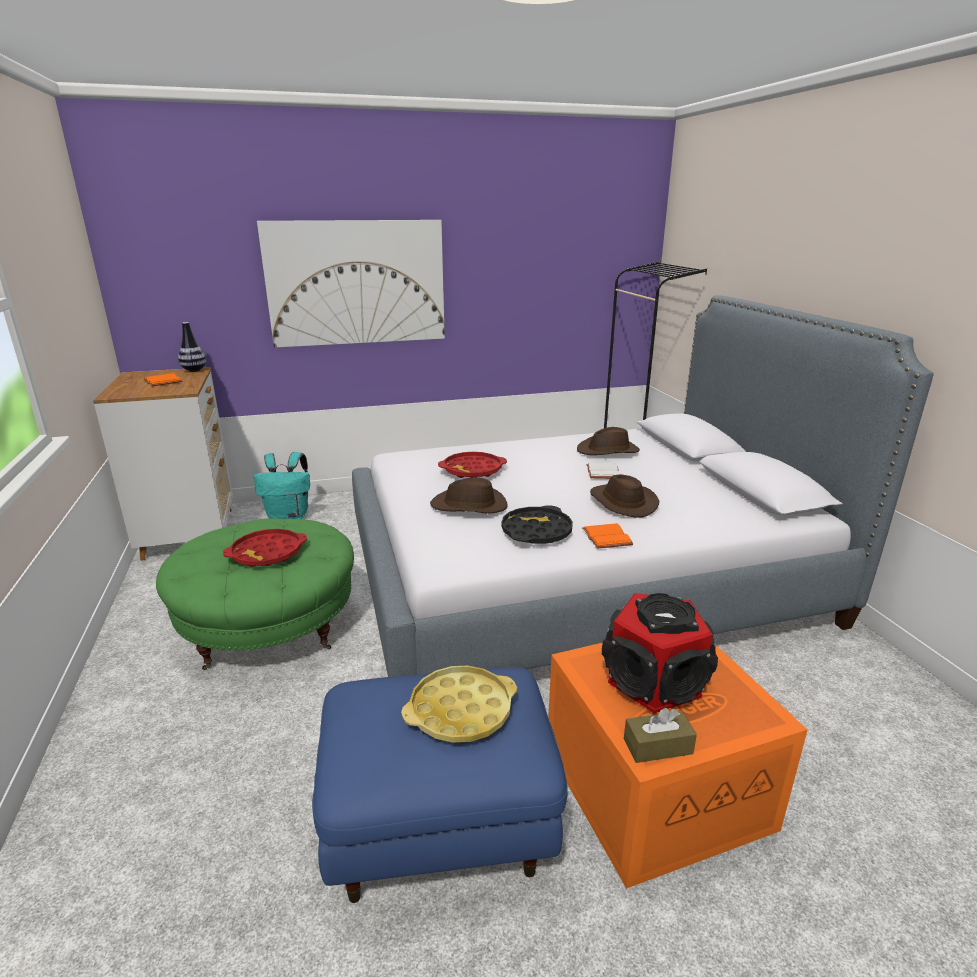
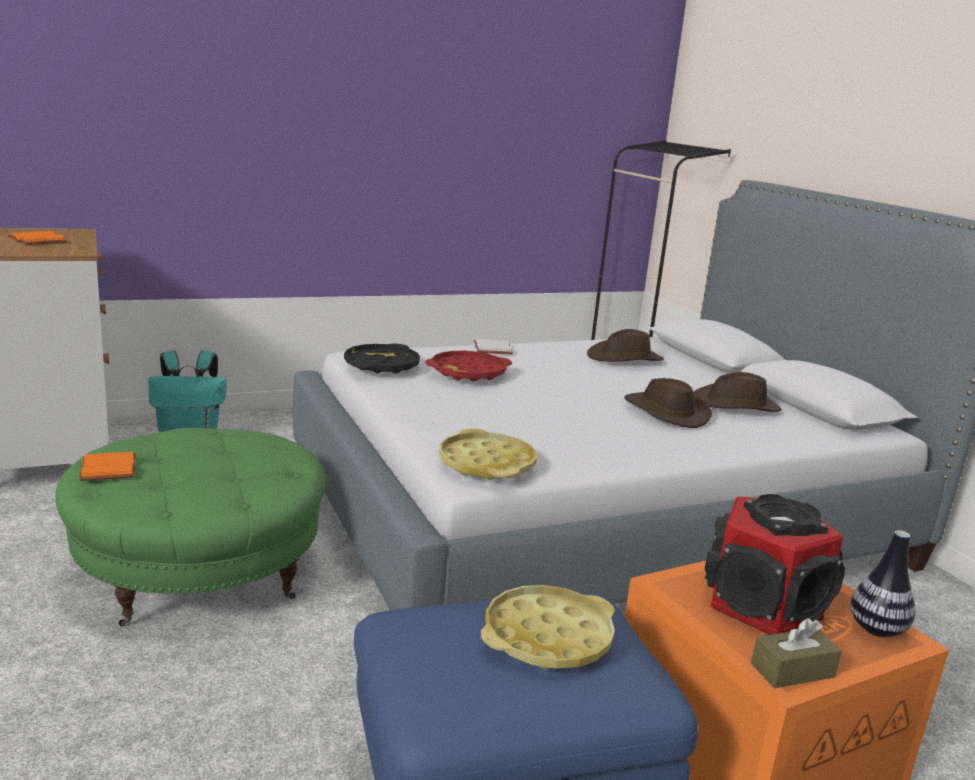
camera: 10 degrees left, 5 degrees down
(194, 370) = (74, 231): vase -> vase (876, 629)
(267, 553) = (213, 466): red tray -> none
(356, 283) = (299, 134): picture -> none
(455, 556) = (487, 464): none -> yellow tray
(469, 506) = (480, 411): brown hat -> brown hat (735, 405)
(536, 531) = (575, 440): black tray -> black tray (381, 365)
(602, 472) = (627, 380): white book -> white book (491, 348)
(608, 538) = (665, 448): orange book -> orange book (110, 469)

